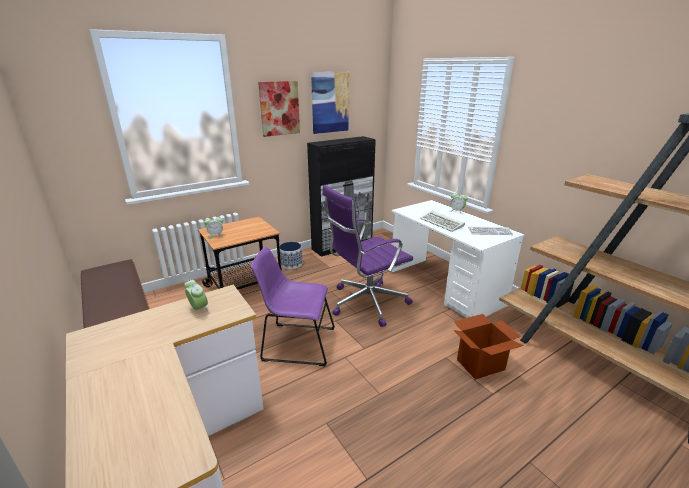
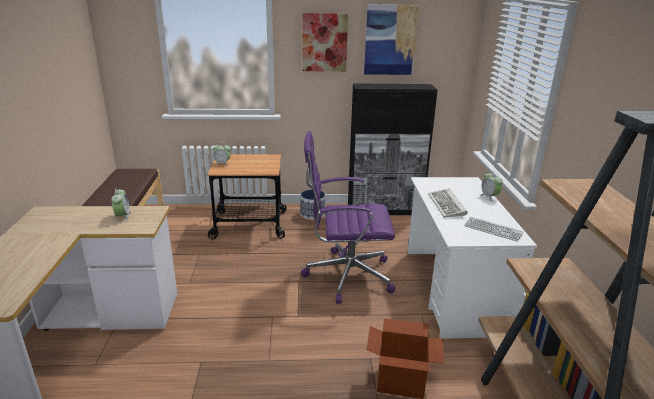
camera: 30 degrees right, 0 degrees up
(296, 343) = (243, 288): purple chair -> none

